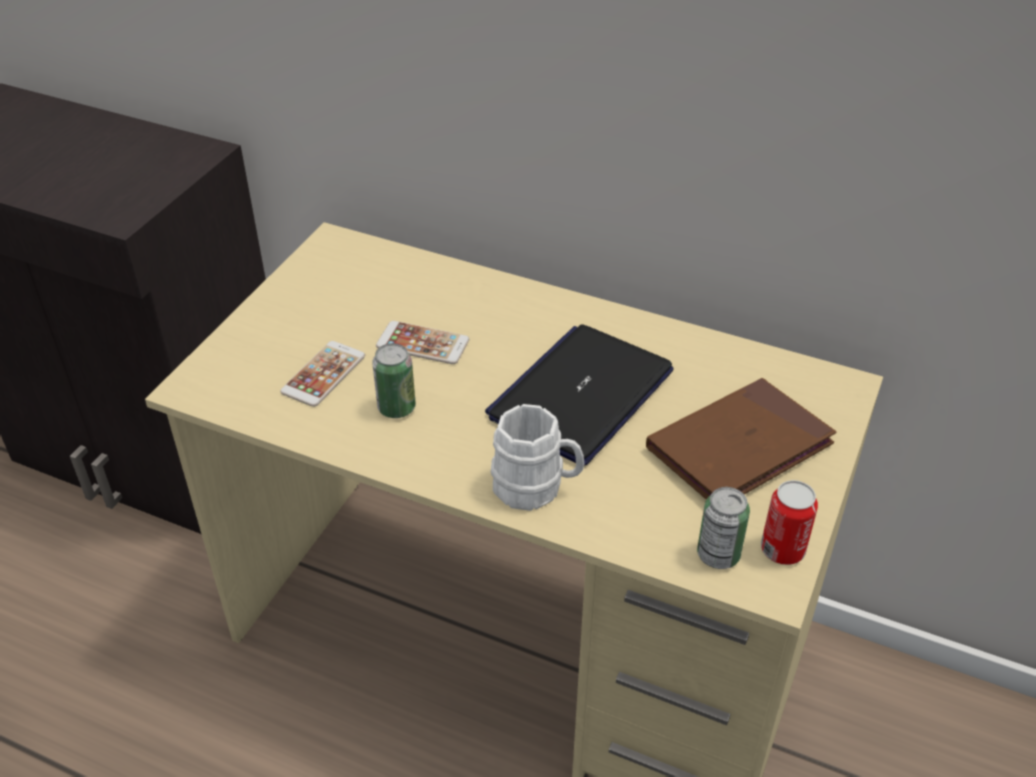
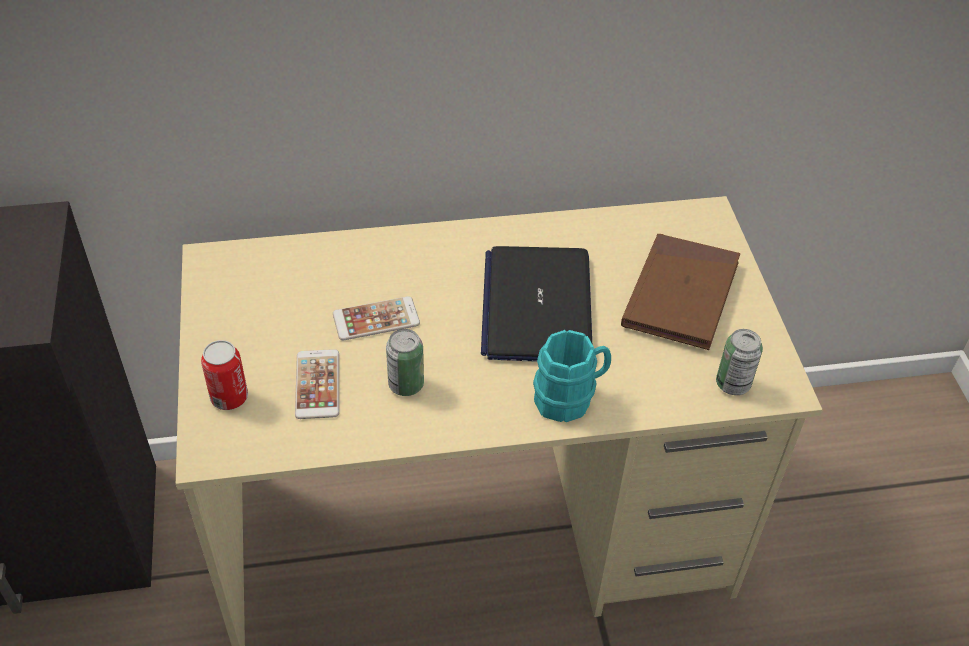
camera: 35 degrees left, 5 degrees up
(537, 488) = (570, 397): white mug -> turquoise mug
(782, 550) = (768, 358): can -> can (229, 397)

